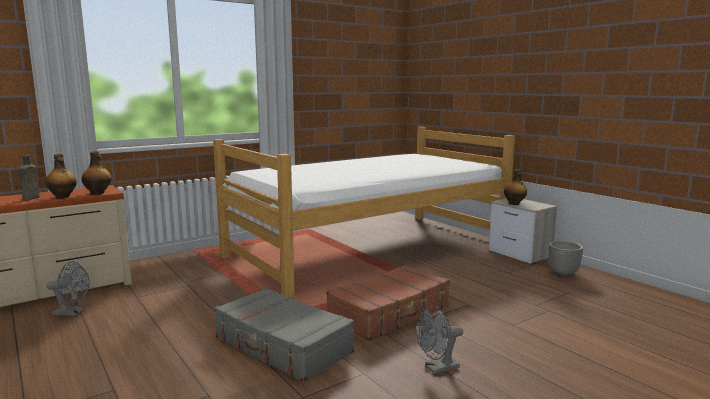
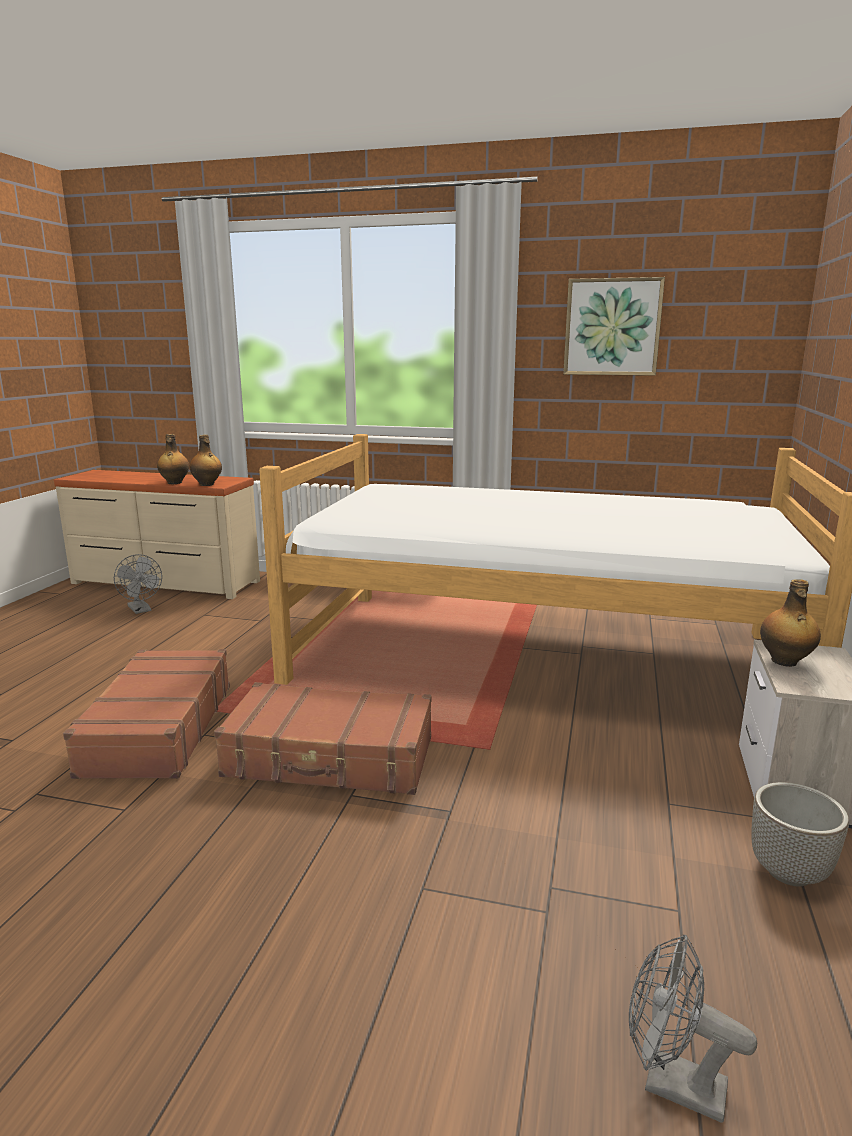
camera: 50 degrees right, 5 degrees up
(30, 198) = (155, 479): brown bottle -> none
(282, 346) = (157, 729): grey suitcase -> brown suitcase
(332, 70) = (612, 327): none -> picture
(437, 368) = (181, 864): grey fan -> grey fan (671, 1083)

